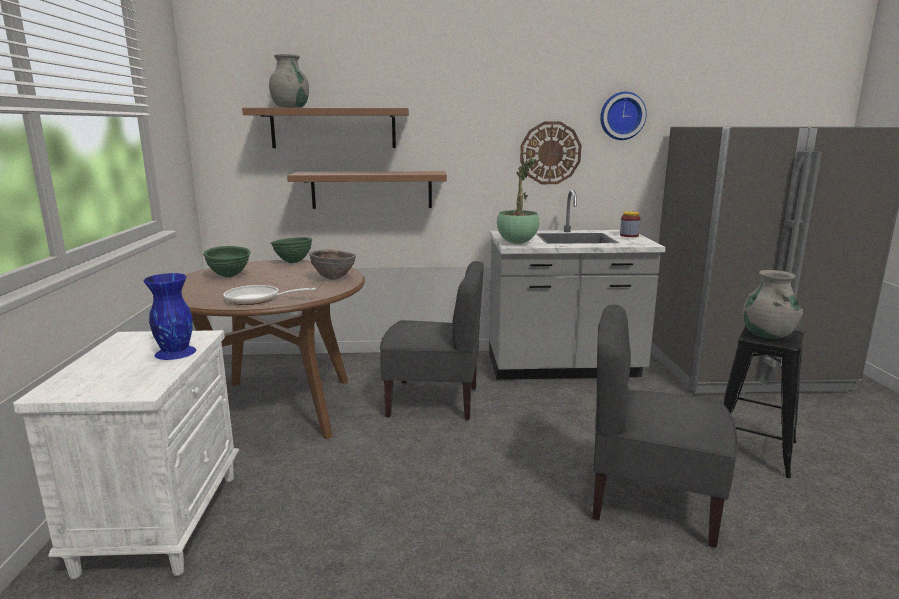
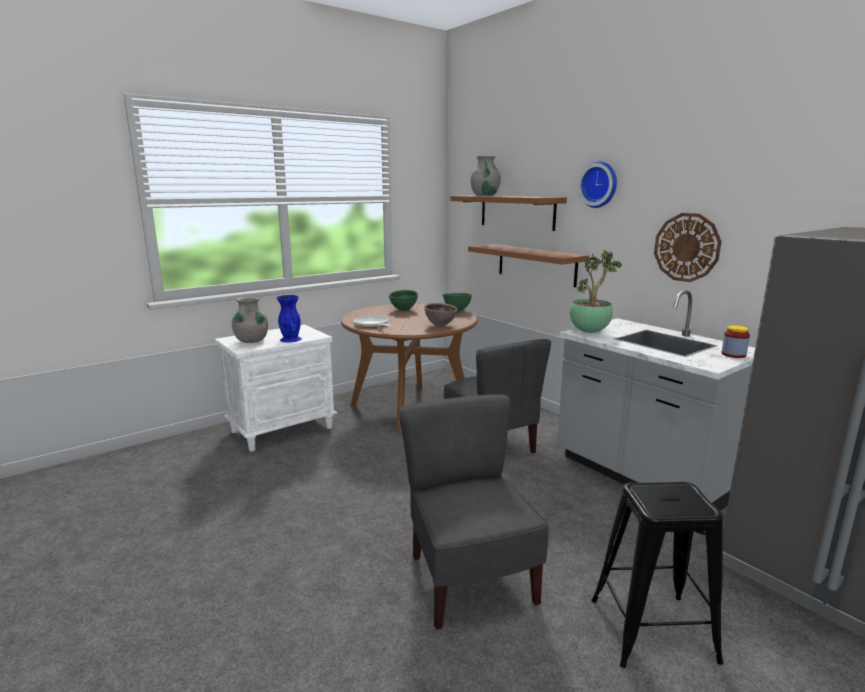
camera: 55 degrees right, 0 degrees up
(621, 116) = (777, 210): wall clock -> wall clock (599, 184)
(767, 335) = (664, 496): grey vase -> grey vase (251, 341)

